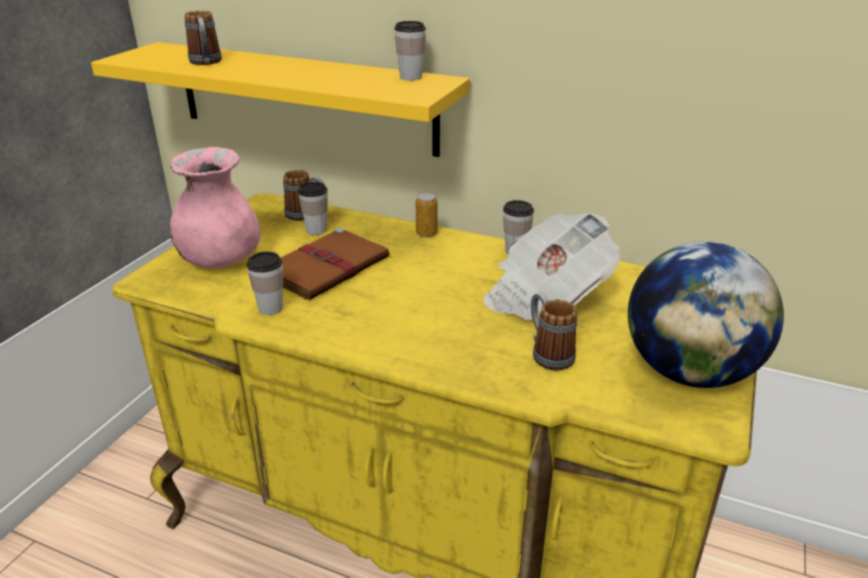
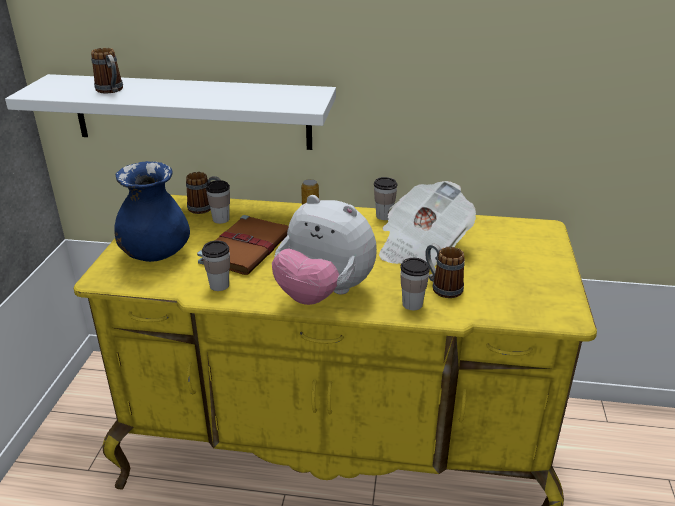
camera: 15 degrees left, 0 degrees up
(221, 260) = (156, 254): pink vase -> blue vase
(304, 97) = (191, 112): yellow shelf -> white shelf
(389, 338) = (324, 294): none -> plush toy
(410, 77) = (291, 90): cup -> cup (412, 304)
(689, 372) = (540, 285): globe -> none

